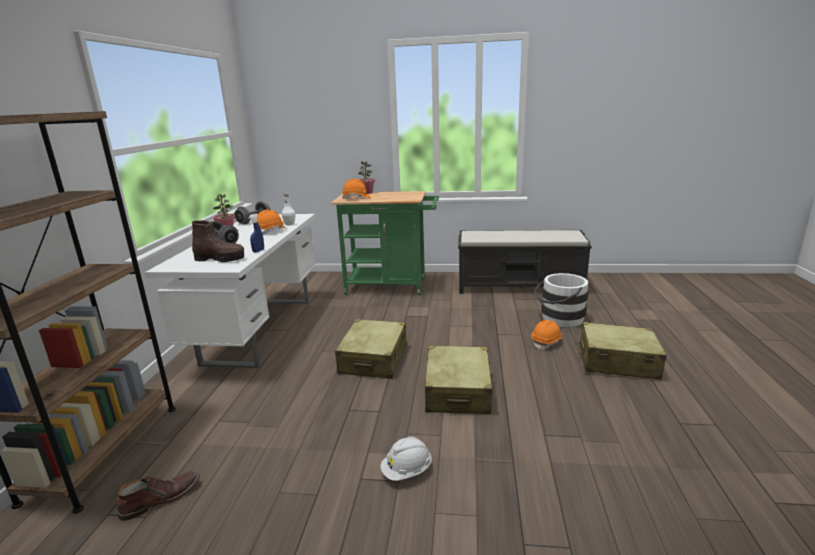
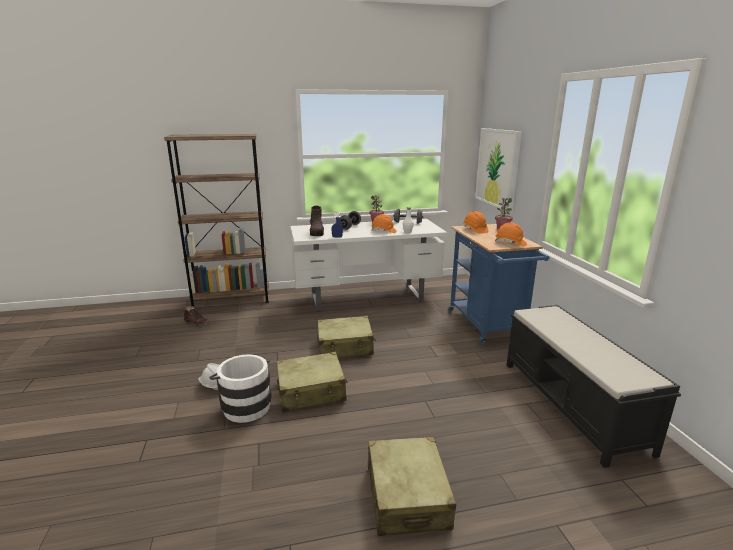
camera: 70 degrees right, 0 degrees up
(302, 140) = (497, 168): none -> picture
(391, 286) = (487, 326): green cart -> blue cart
(547, 342) = (426, 436): orange hard hat -> orange hard hat (510, 243)
(559, 319) = (496, 443): white bucket -> white bucket (245, 405)

